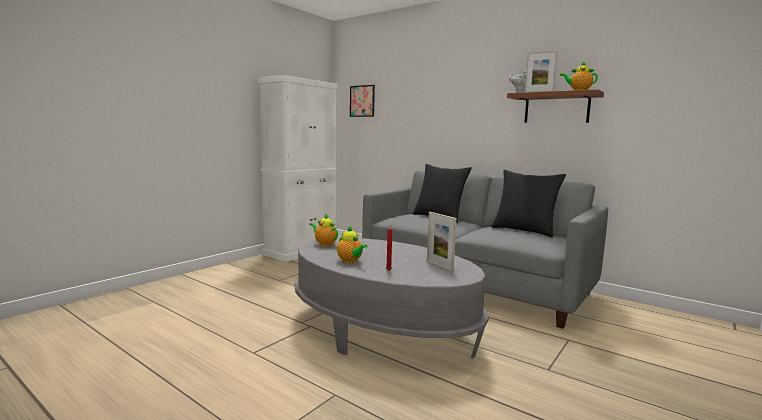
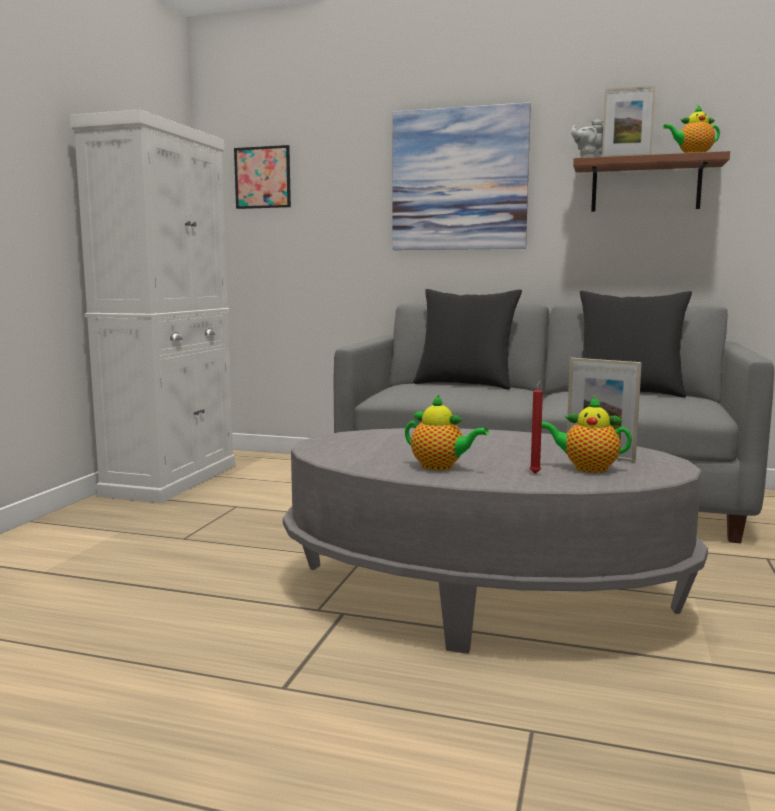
camera: 20 degrees left, 0 degrees up
(324, 244) = (337, 445): teapot -> teapot (586, 468)
(454, 103) = (459, 180): none -> picture

